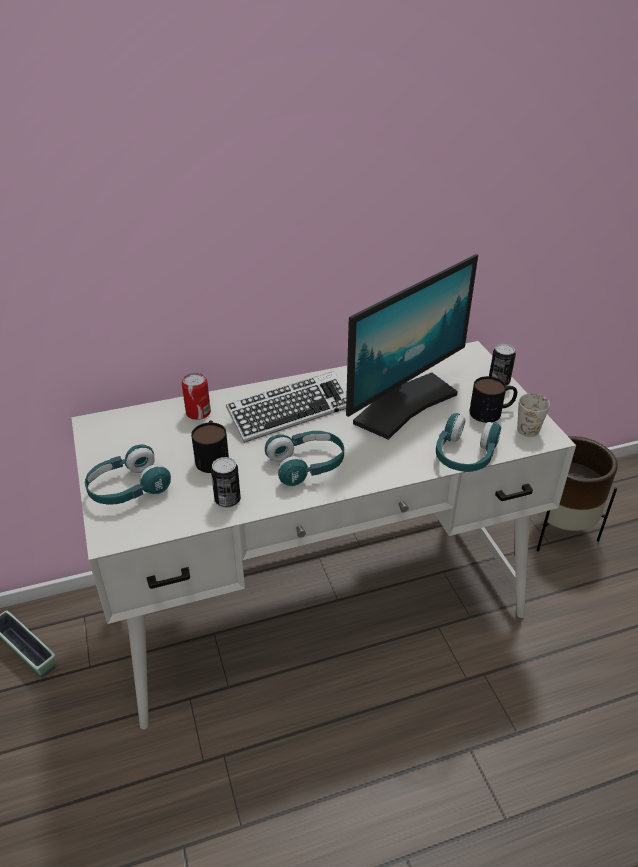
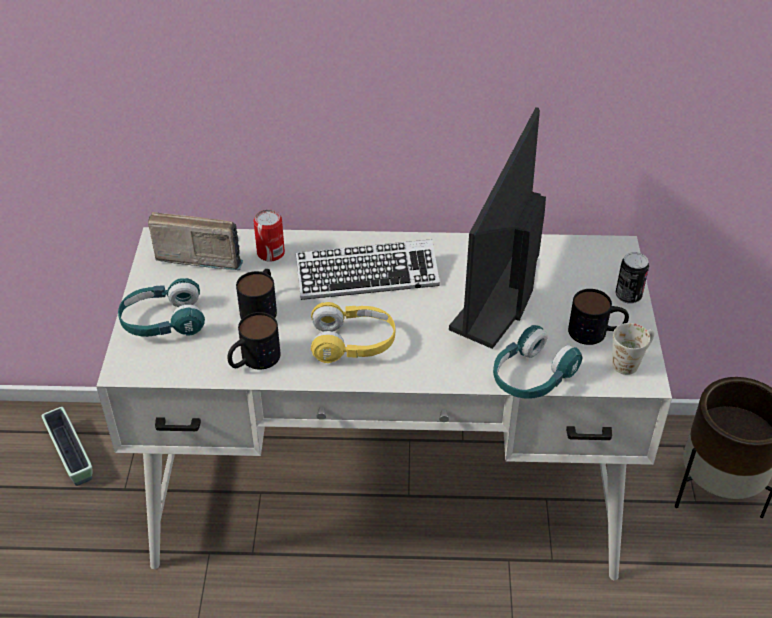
camera: 20 degrees right, 5 degrees up
(135, 427) = (199, 254): none -> radio
(227, 500) = (253, 360): can -> mug
(307, 465) = (353, 343): turquoise headphones -> yellow headphones
(403, 405) = (498, 298): monitor -> monitor turned 135 degrees clockwise

